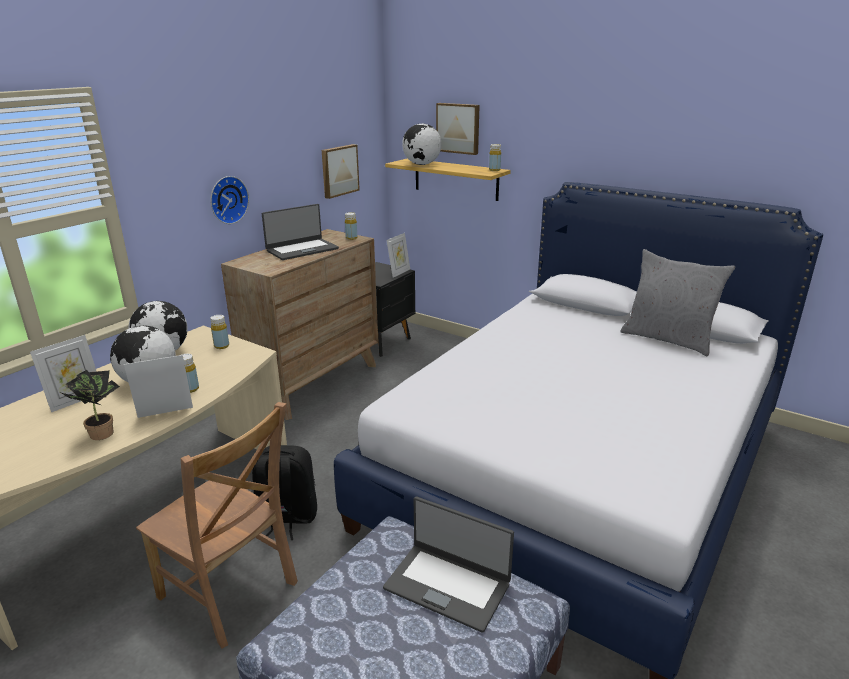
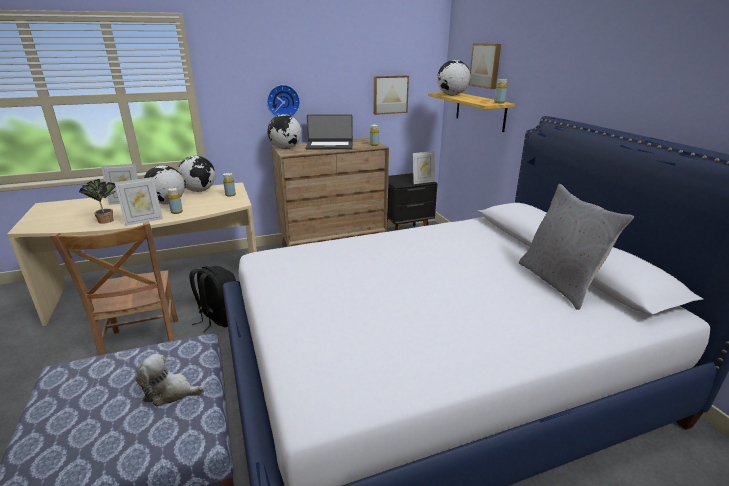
camera: 35 degrees right, 0 degrees up
(165, 415) = (144, 221): picture frame -> picture frame turned 135 degrees clockwise
(253, 264) = (285, 148): none -> globe
(447, 585) = (170, 392): laptop -> plush toy

